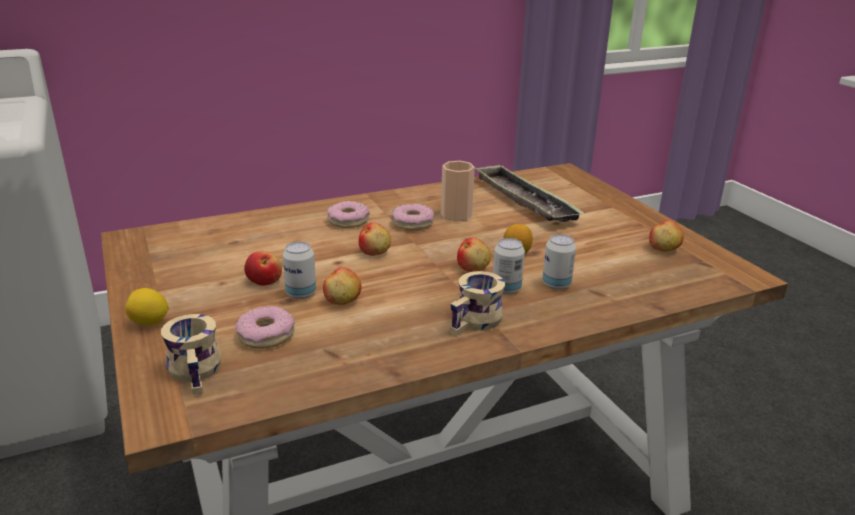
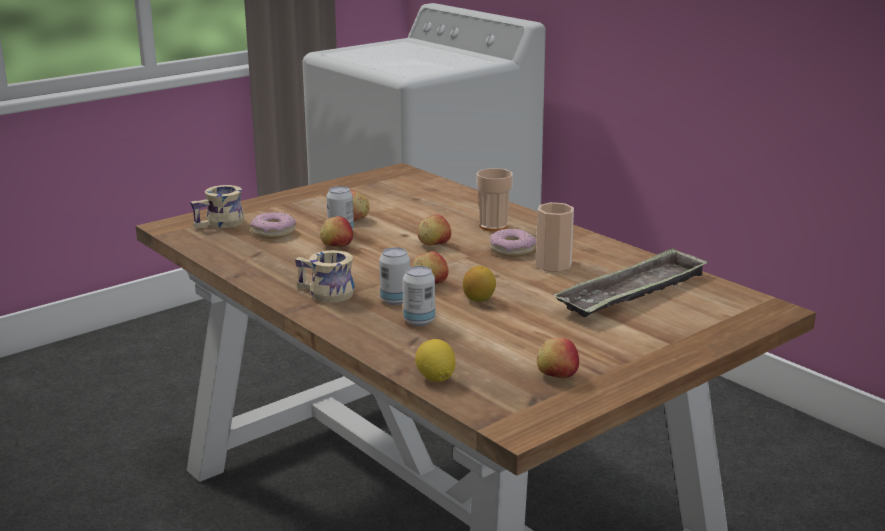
camera: 75 degrees right, 5 degrees down
(149, 323) = (275, 201): lemon -> lemon (435, 378)
(348, 221) = (493, 226): donut -> cup

